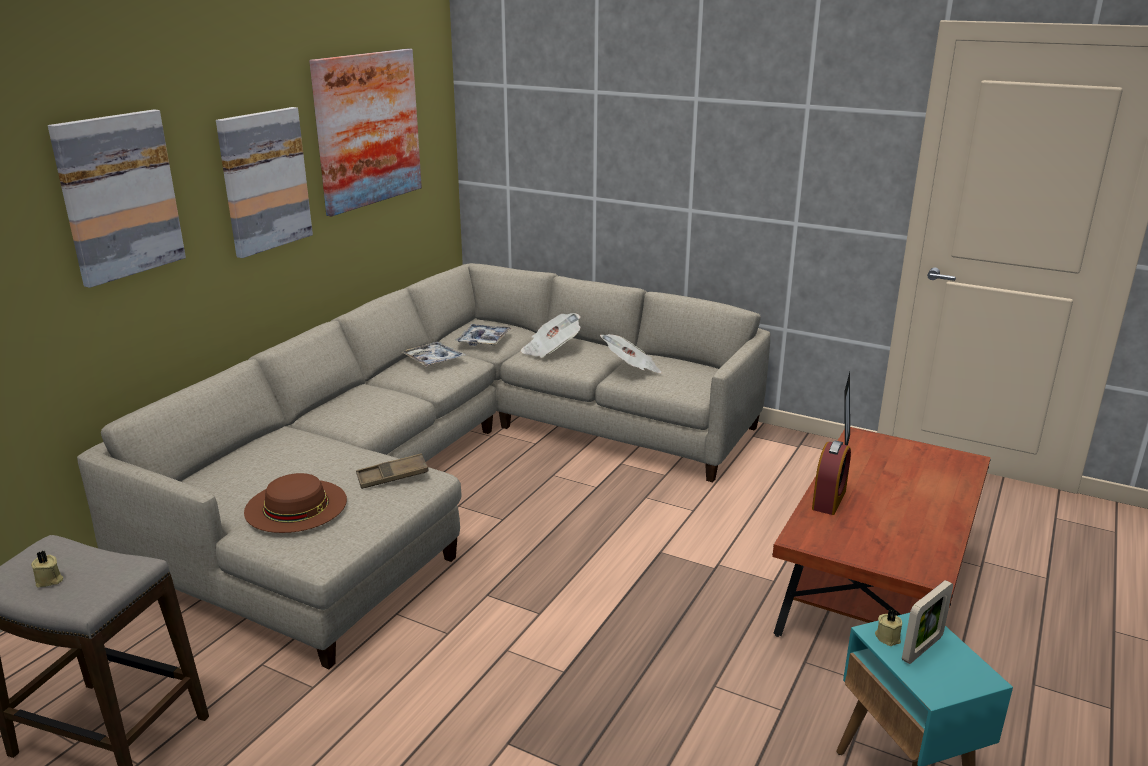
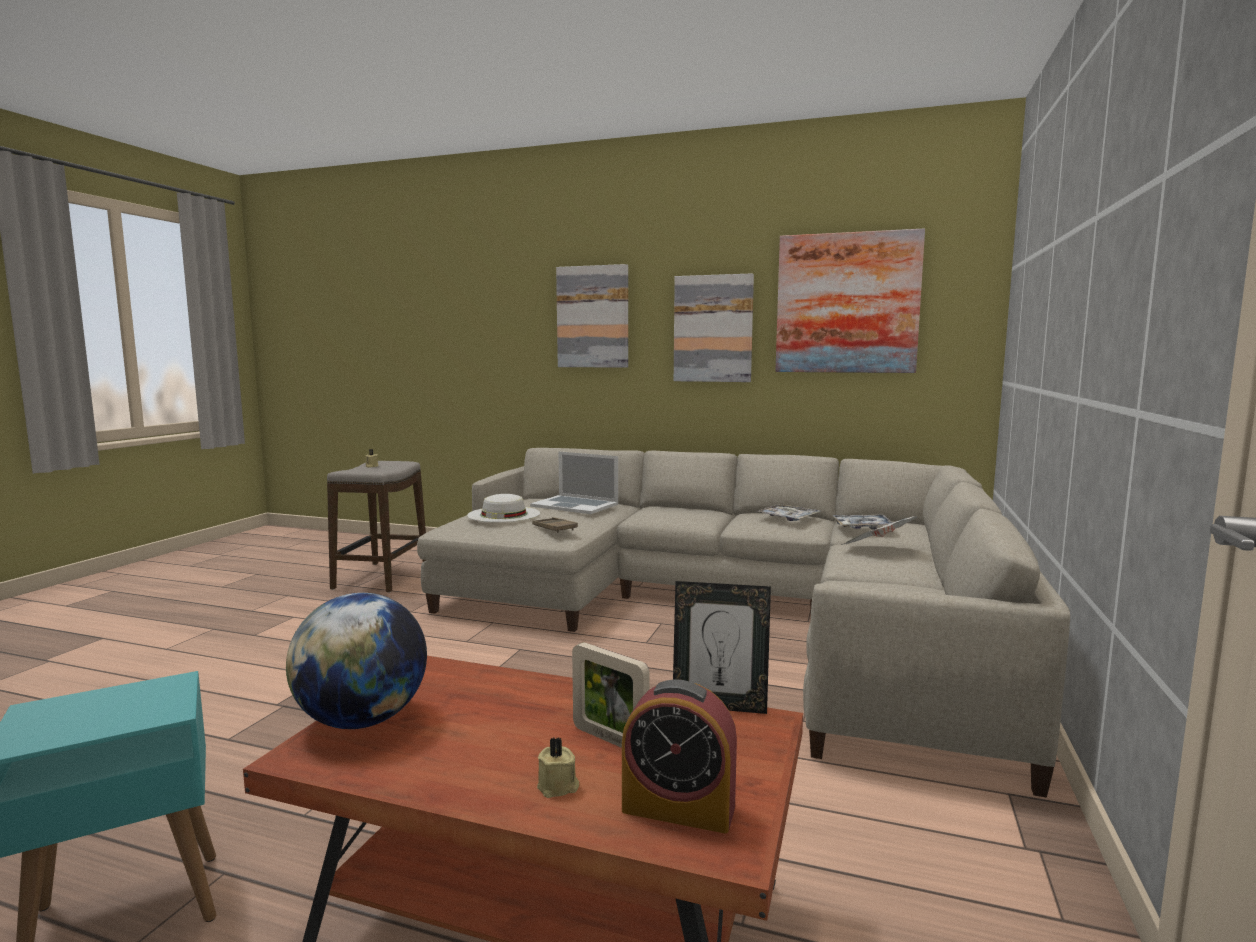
camera: 80 degrees right, 15 degrees down
(283, 455) = (575, 505): none -> laptop
(296, 505) = (504, 514): brown hat -> white hat
(631, 369) = (869, 582): newspaper -> none
(829, 500) = (526, 688): alarm clock -> alarm clock (678, 809)
(884, 557) = (362, 720): none -> globe
(888, 637) = (158, 688): beige candle -> beige candle (558, 787)
(922, 649) = (116, 707): picture frame -> picture frame (609, 739)

